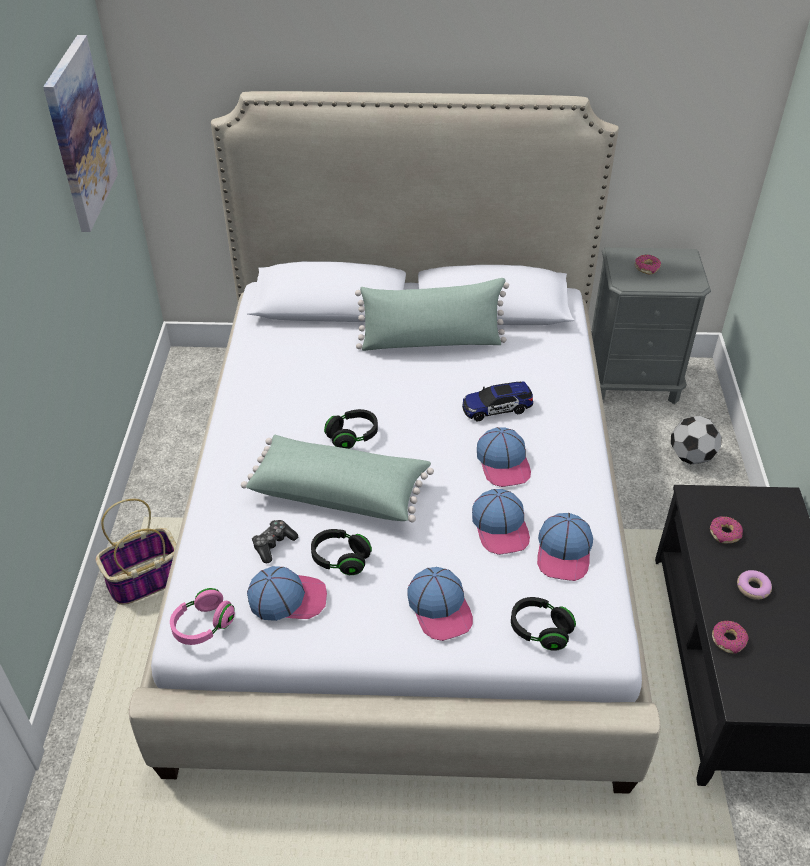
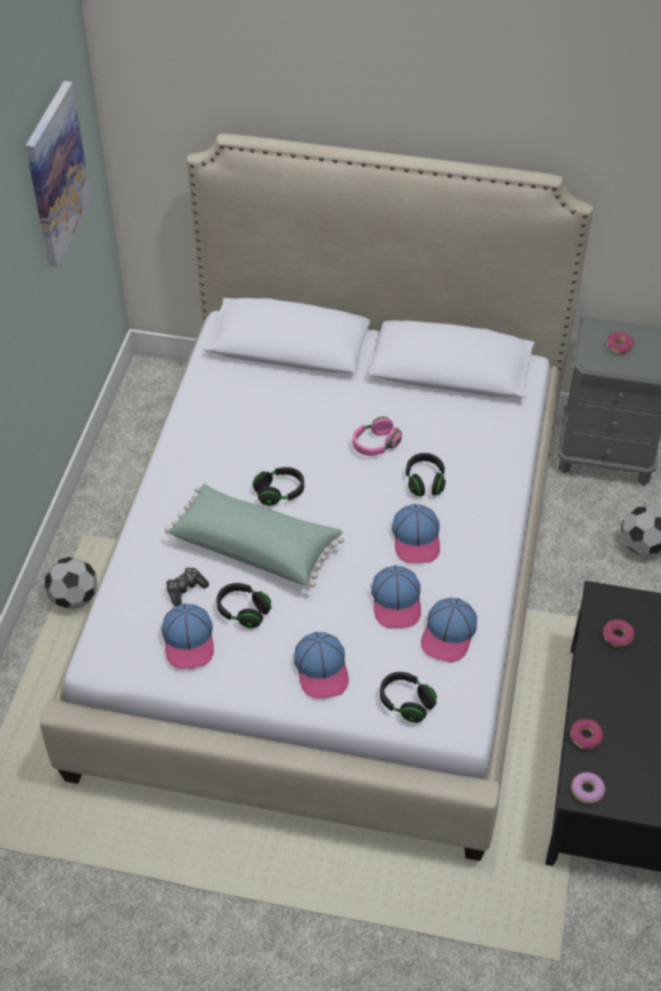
camera: 10 degrees right, 5 degrees up
(144, 581) = (74, 598): basket -> football
(203, 625) = (111, 654): pink headphones -> pink headphones (375, 445)
(288, 598) = (189, 641): cap -> cap turned 75 degrees clockwise
(431, 342) = (379, 401): green pillow -> none
(496, 408) = (425, 482): toy car -> black headphones
(753, 588) = (626, 692): donut -> donut (587, 790)

